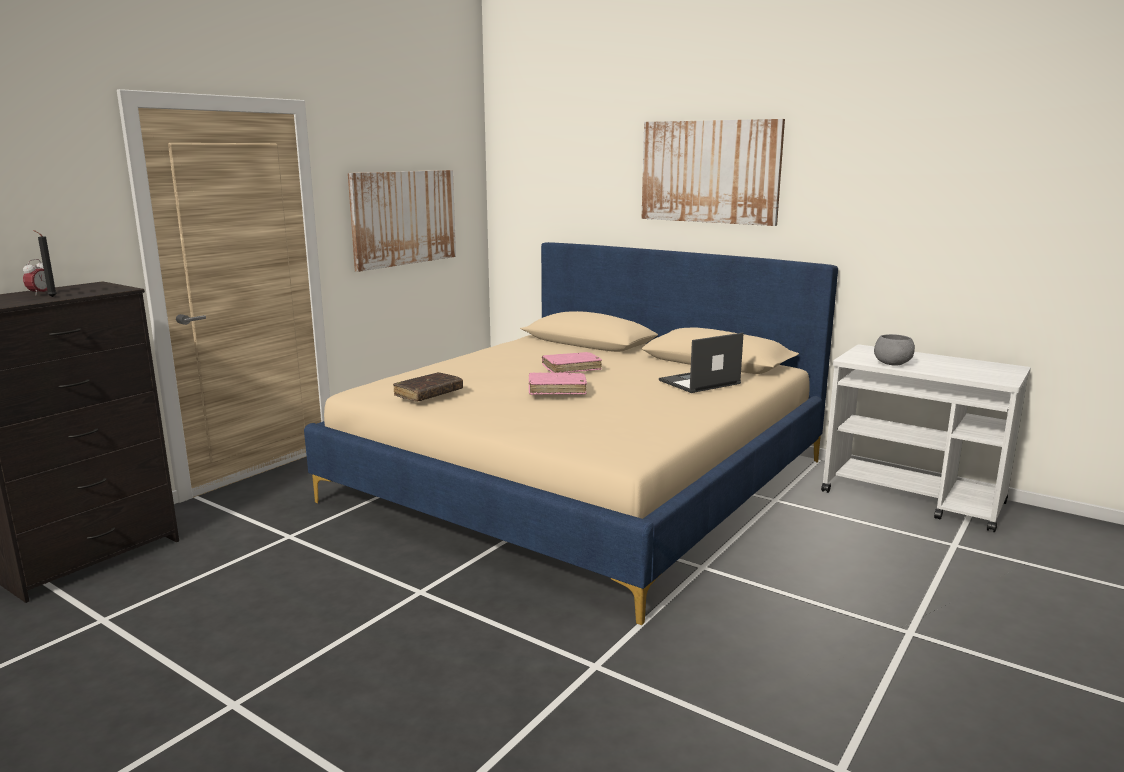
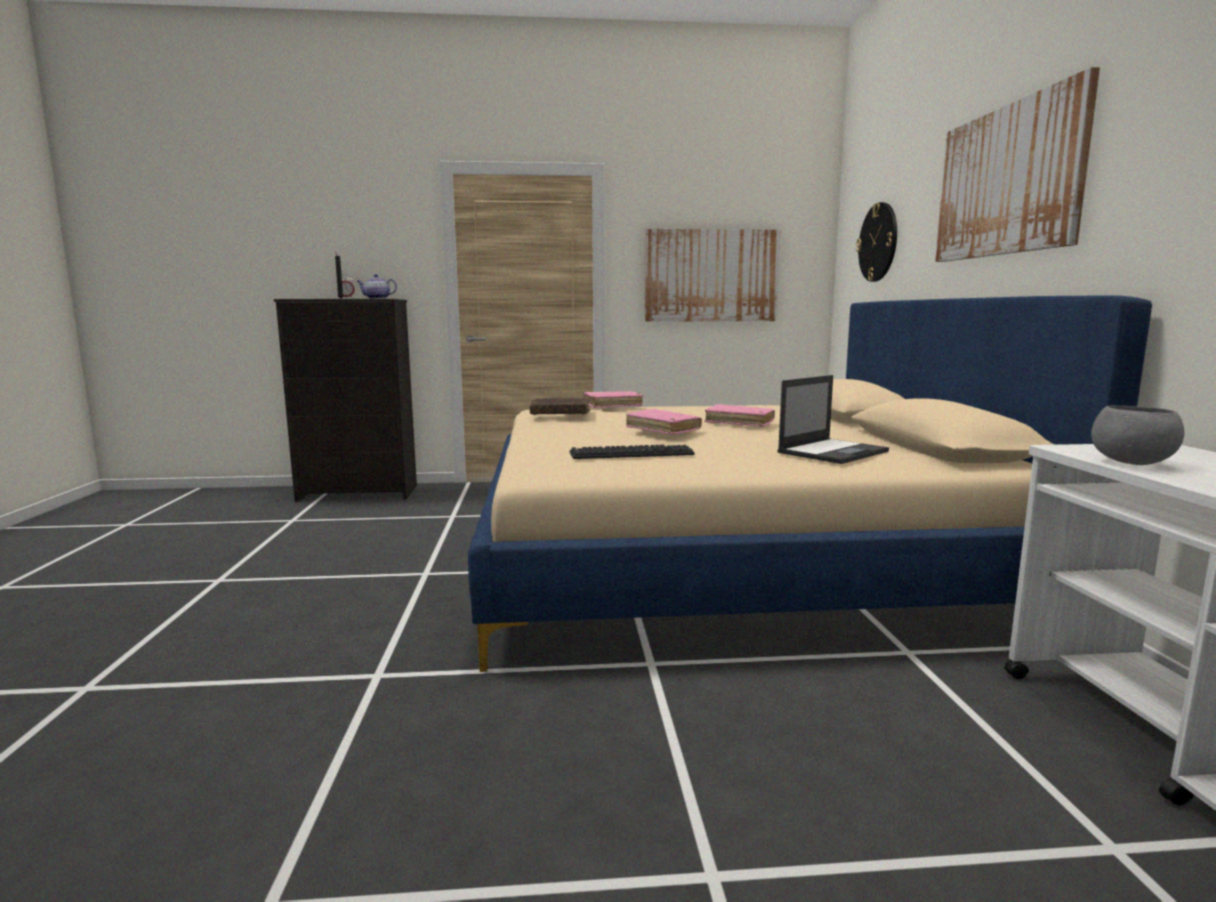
camera: 50 degrees right, 5 degrees down
(94, 289) = (376, 298): none -> teapot
(422, 372) = (612, 405): none -> pink book
(556, 190) = (878, 242): none -> wall clock
(618, 419) = (631, 454): none -> keyboard
(699, 382) = (833, 451): laptop -> laptop turned 120 degrees clockwise

